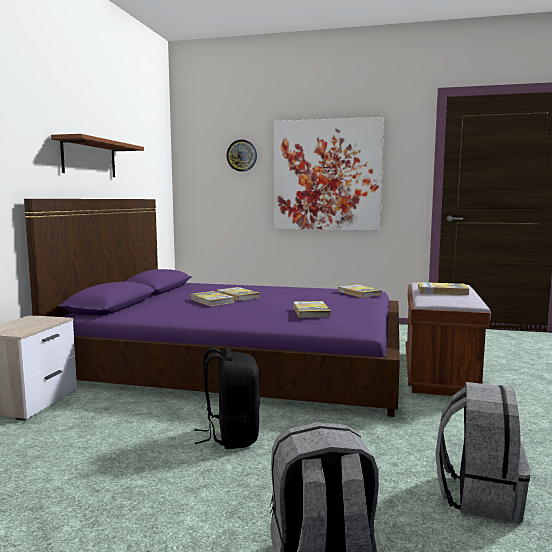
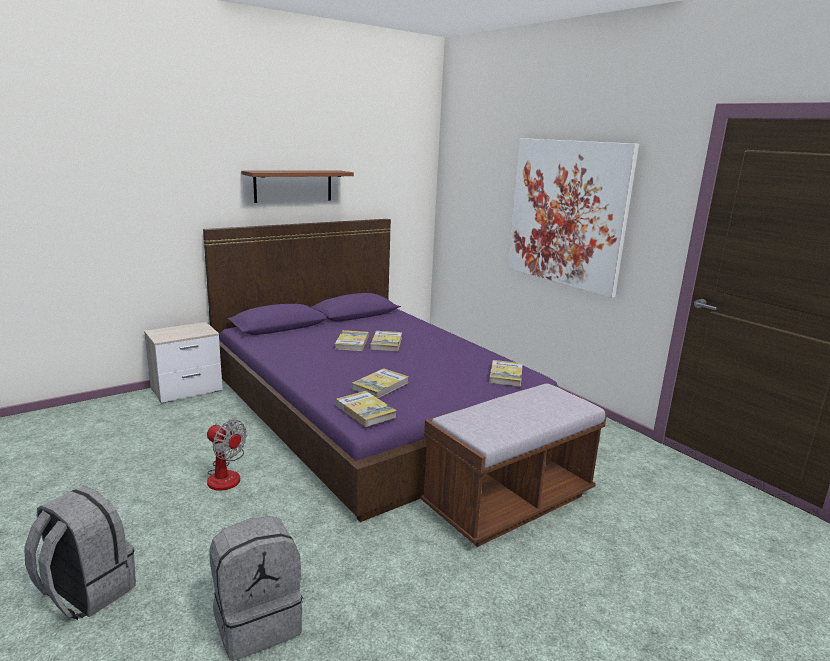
camera: 40 degrees right, 10 degrees up
(231, 436) = (226, 474): black backpack -> fan
(242, 155) = (491, 176): wall clock -> none
(442, 291) = (516, 409): book -> book (365, 411)

